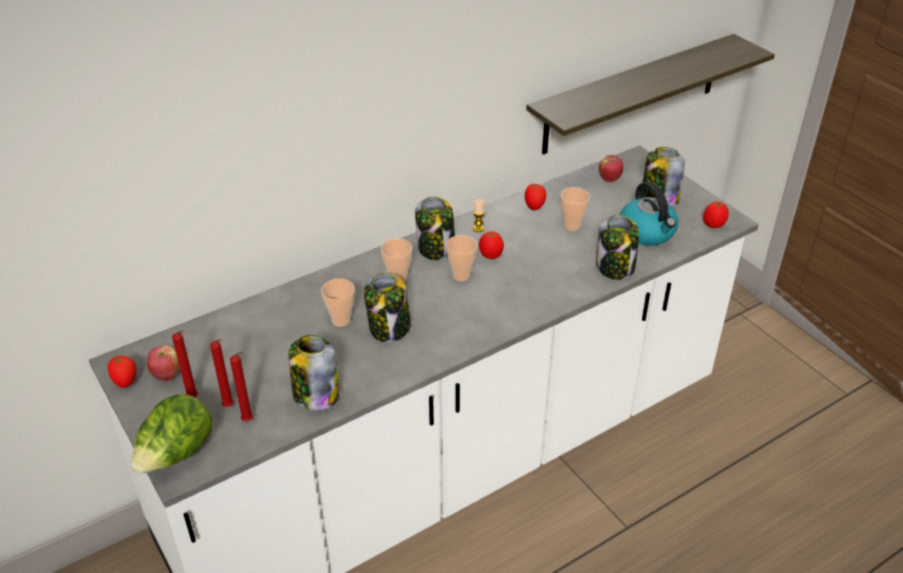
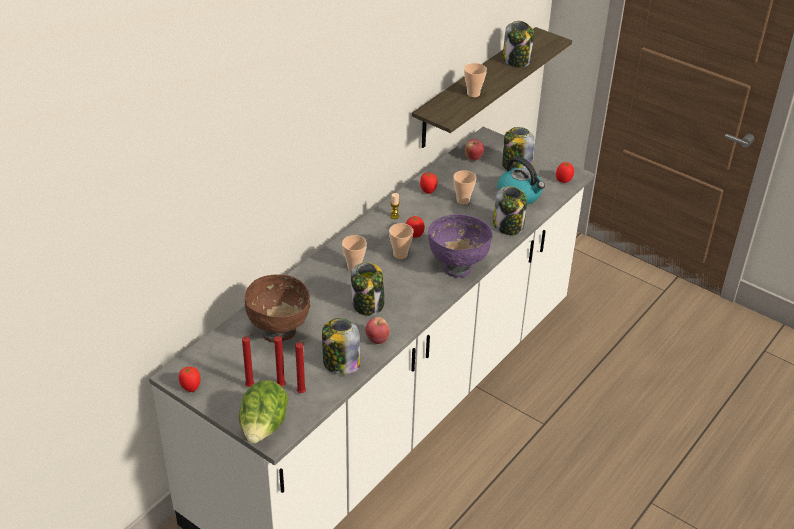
camera: 20 degrees left, 0 degrees up
(166, 375) = (219, 375): apple -> apple (377, 340)
(266, 338) = (279, 331): none -> brown bowl
(341, 320) = (328, 307): cup -> cup (473, 94)
(436, 248) = (370, 237): jar -> jar (517, 60)
(525, 305) = (457, 267): none -> purple bowl

